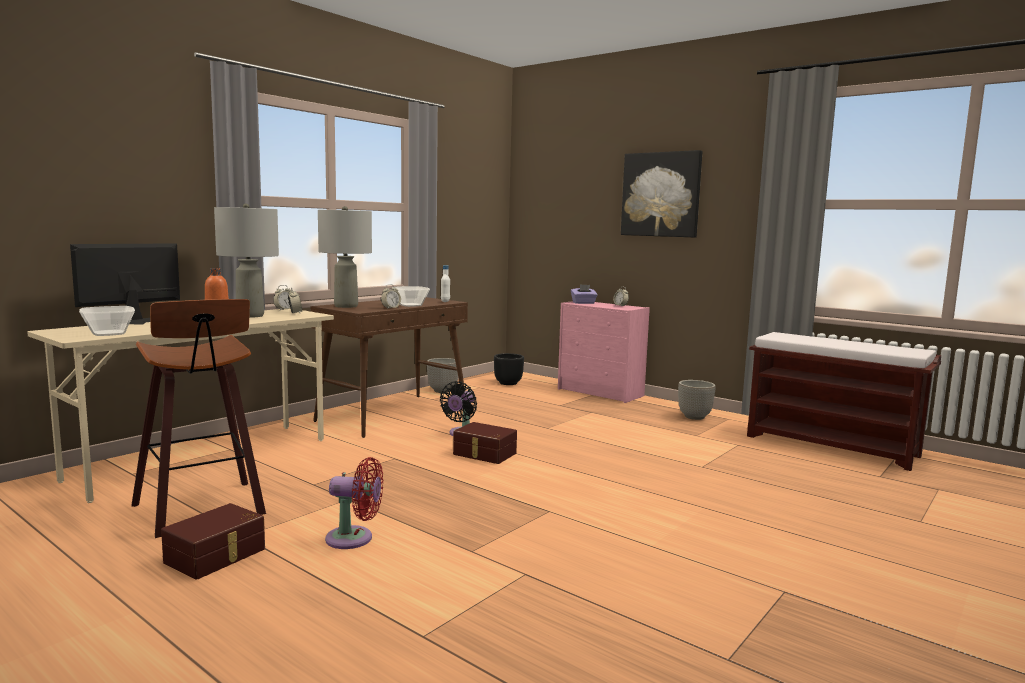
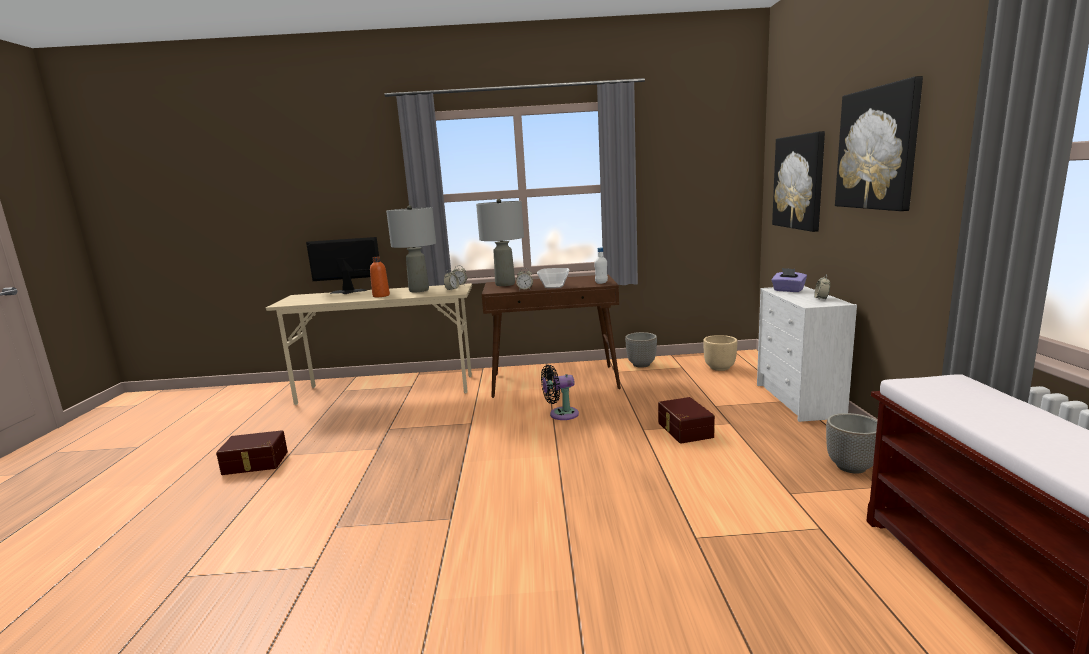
camera: 50 degrees right, 5 degrees up
(108, 333) = (304, 301): bowl -> none
(203, 510) = (314, 428): stool -> none
(354, 539) = (315, 482): red fan -> none
(484, 454) = (532, 440): brown storage box -> brown storage box (684, 430)
(508, 383) = (720, 368): black planter -> beige planter
(566, 216) = (799, 182): none -> picture
(601, 392) = (799, 401): pink dresser -> white dresser

